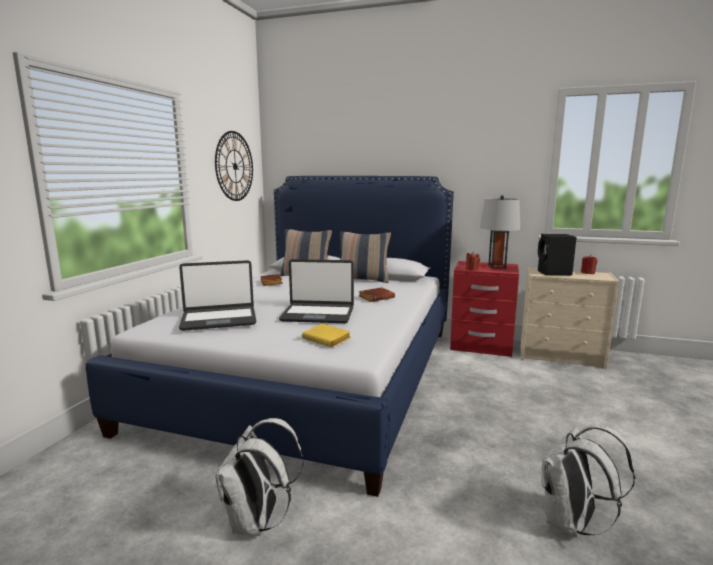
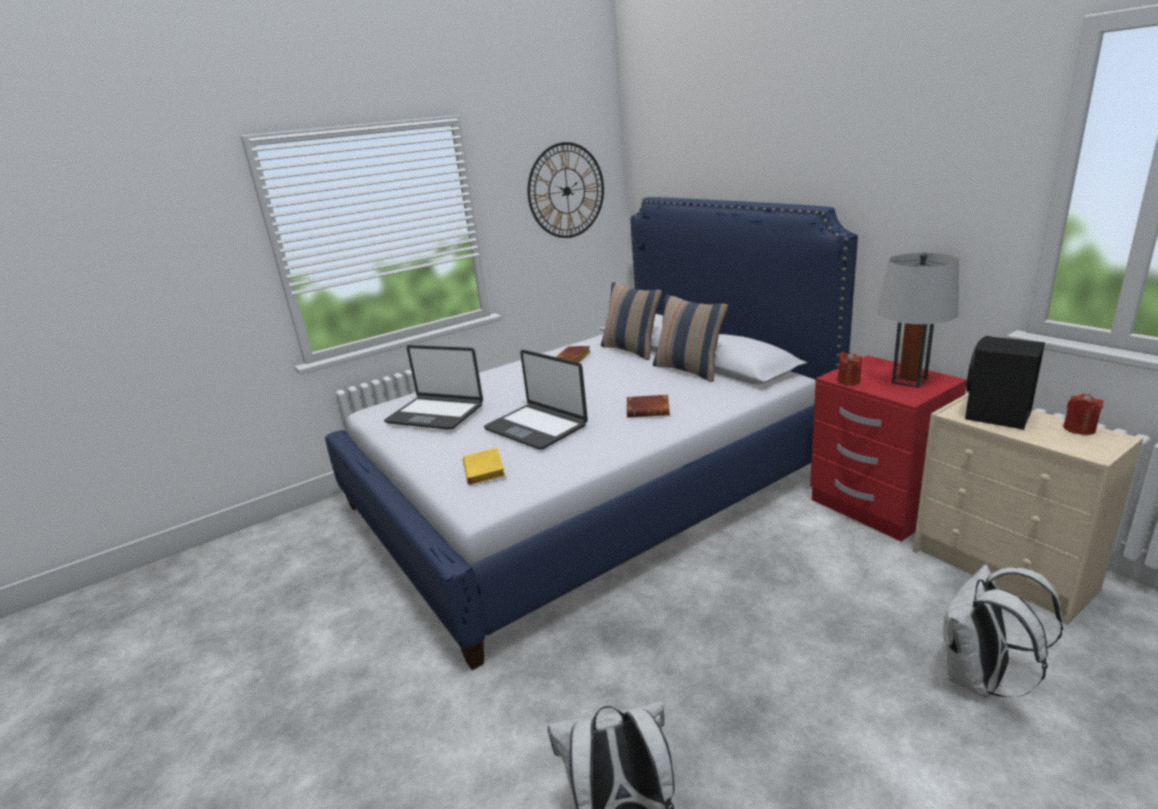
camera: 40 degrees right, 10 degrees up
(257, 522) = (360, 643): white backpack -> white backpack (979, 679)

